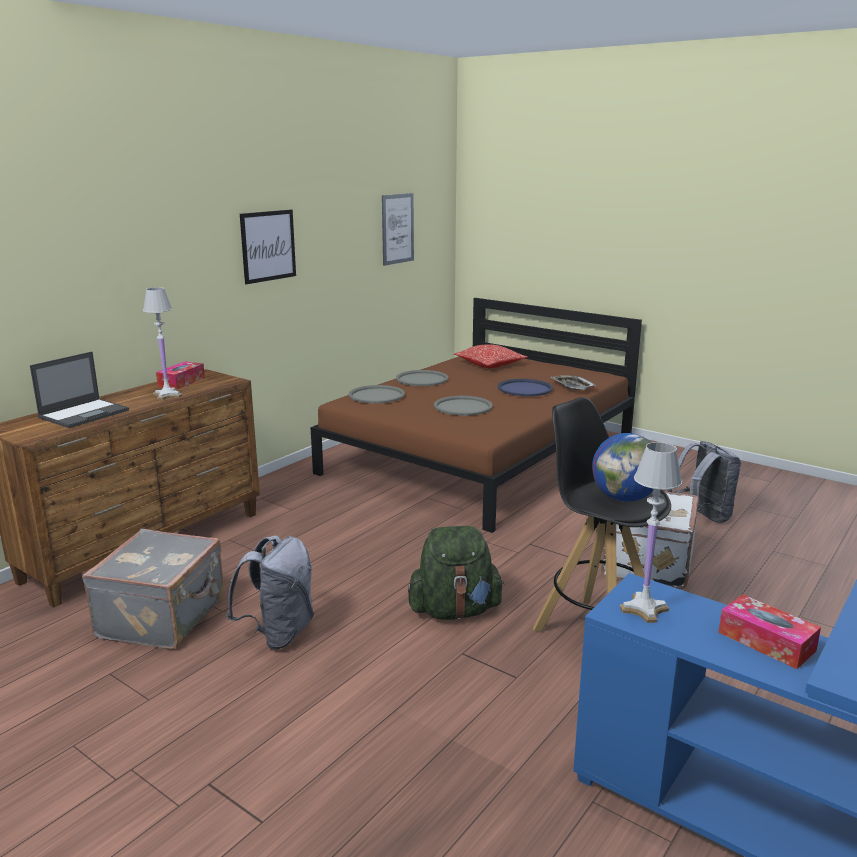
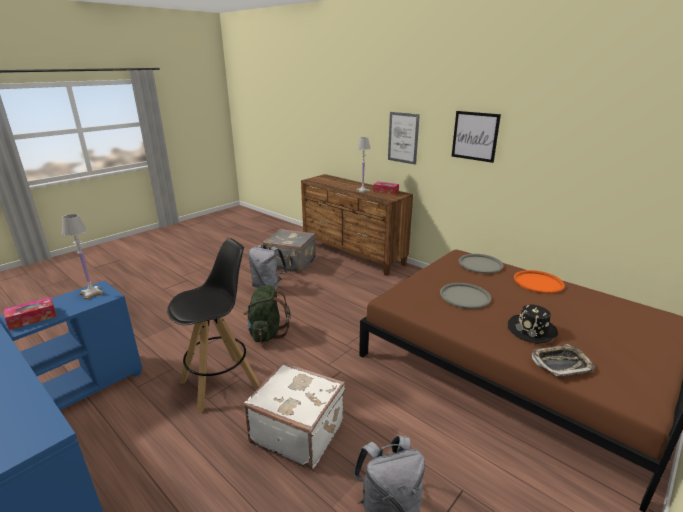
camera: 95 degrees right, 5 degrees up
(85, 413) = (337, 183): laptop -> none
(397, 229) = (637, 154): picture -> picture (403, 138)
(422, 379) = (538, 282): grey tray -> orange tray
(490, 365) = (623, 321): pillow -> none
(524, 388) = (532, 330): blue tray -> black hat
(624, 498) = (194, 303): globe -> none

